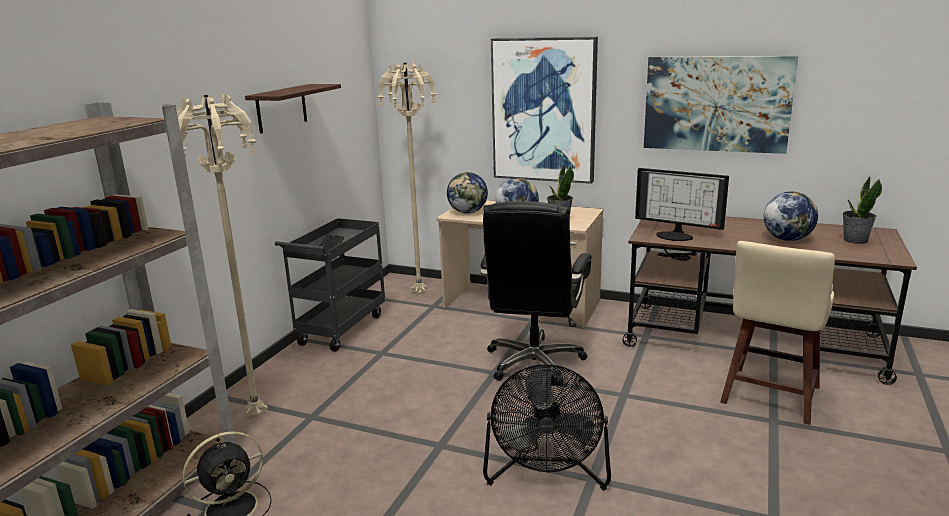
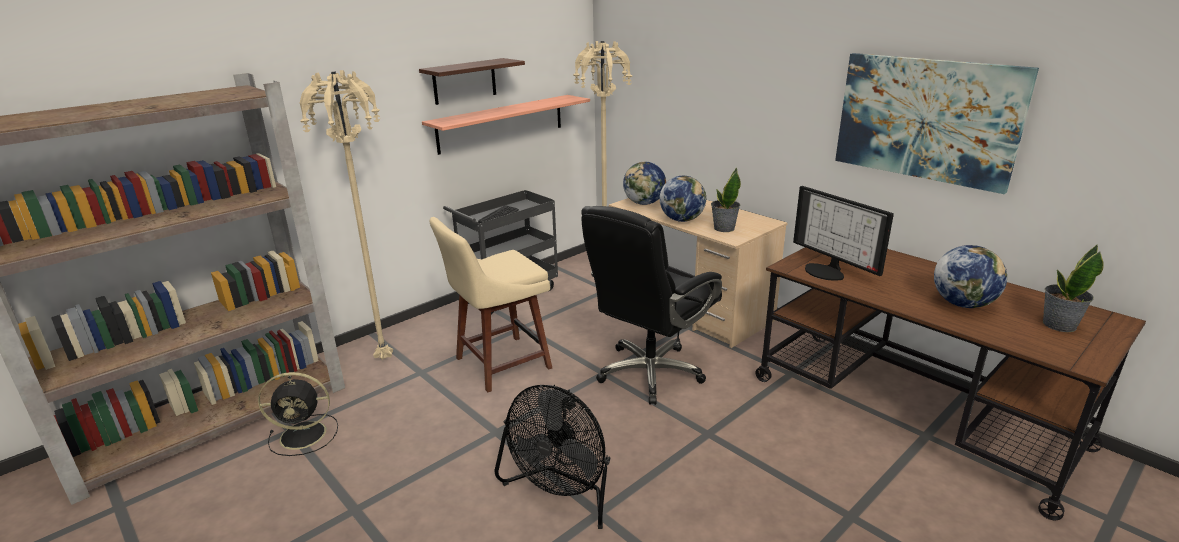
camera: 25 degrees right, 5 degrees up
(312, 151) = (501, 123): none -> shelf
(544, 110) = (739, 104): picture -> none
(769, 397) = (872, 486): beige stool -> beige stool (498, 364)

